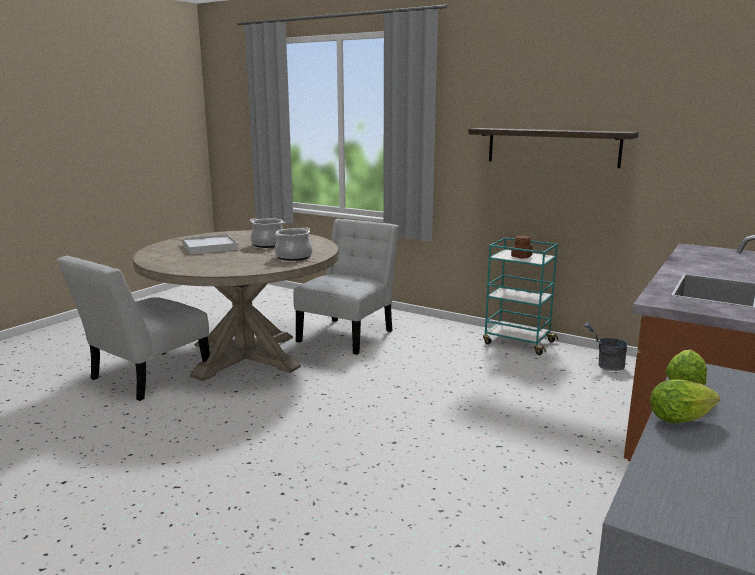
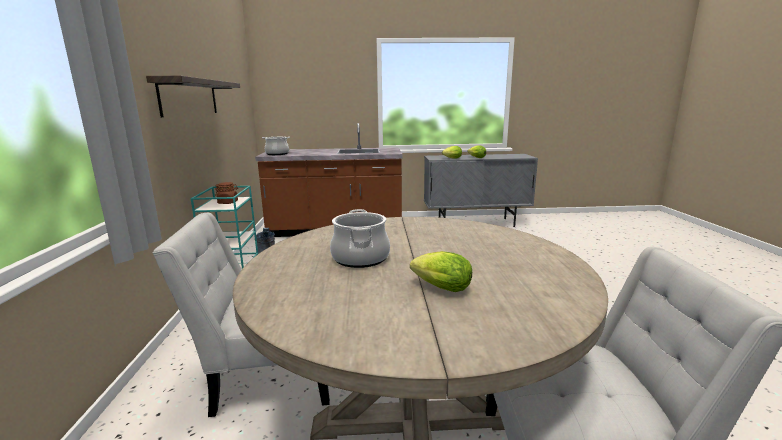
camera: 125 degrees left, 0 degrees up
(209, 247) = (438, 288): white tray -> lettuce
(293, 257) = (399, 228): cooking pot -> cooking pot (277, 154)

